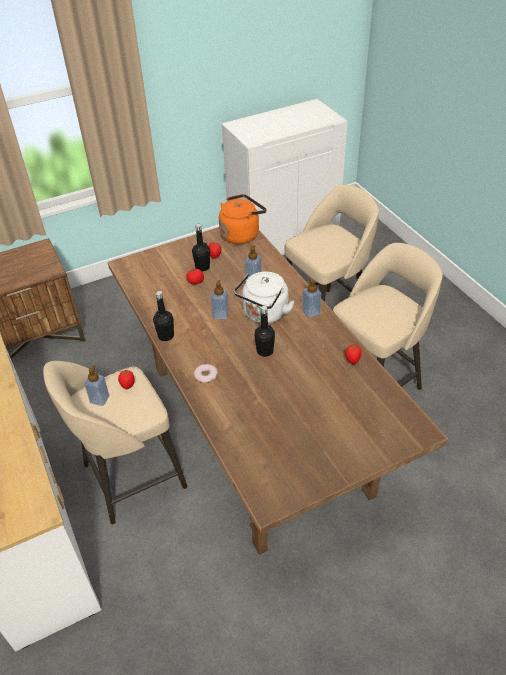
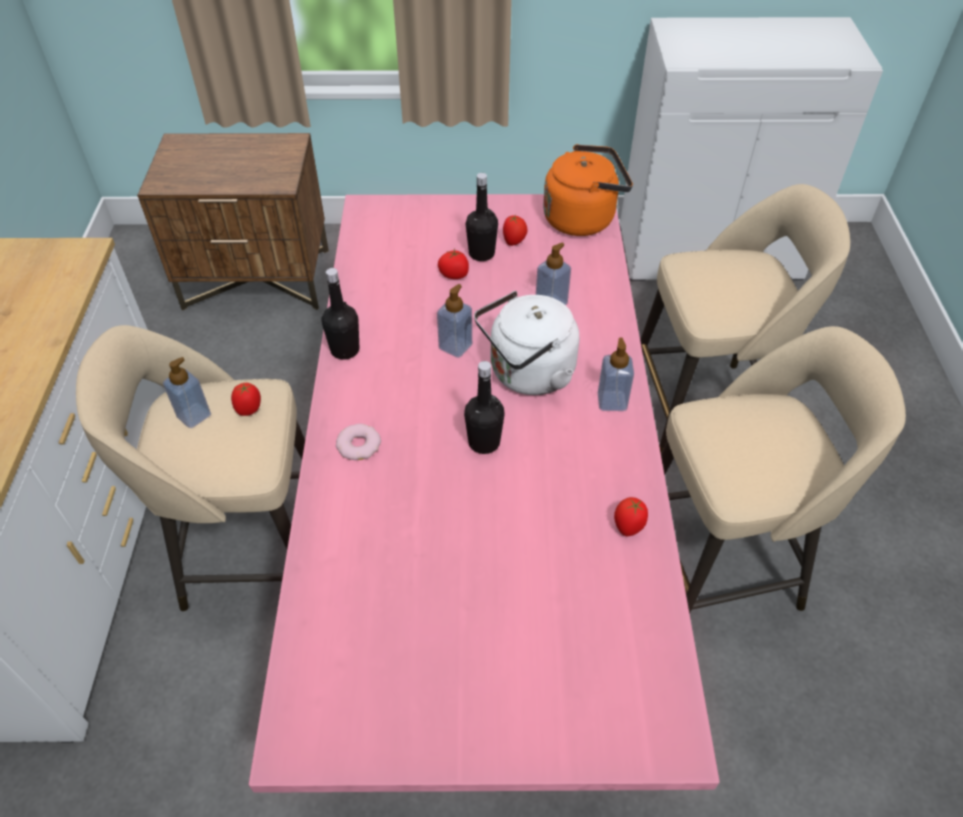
camera: 25 degrees right, 5 degrees up
(255, 425) = (480, 549): brown dining table -> pink dining table

